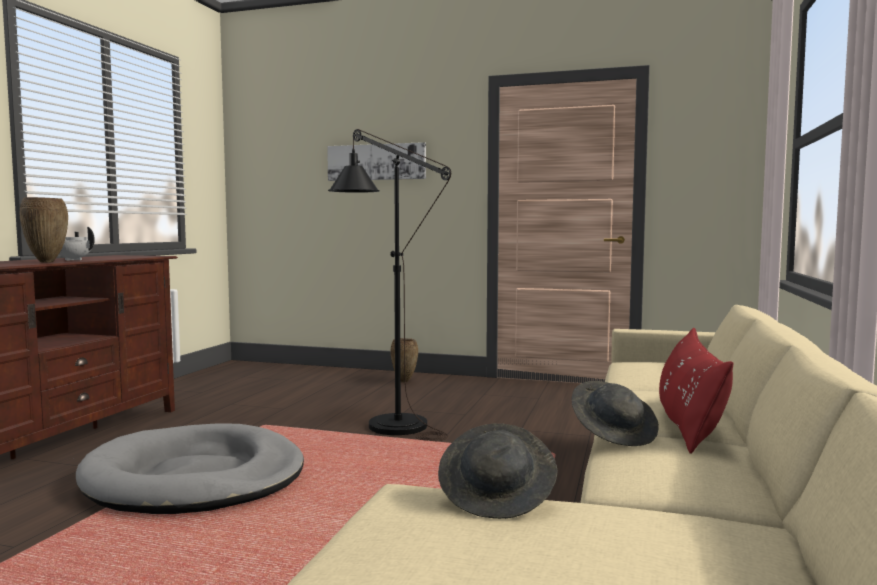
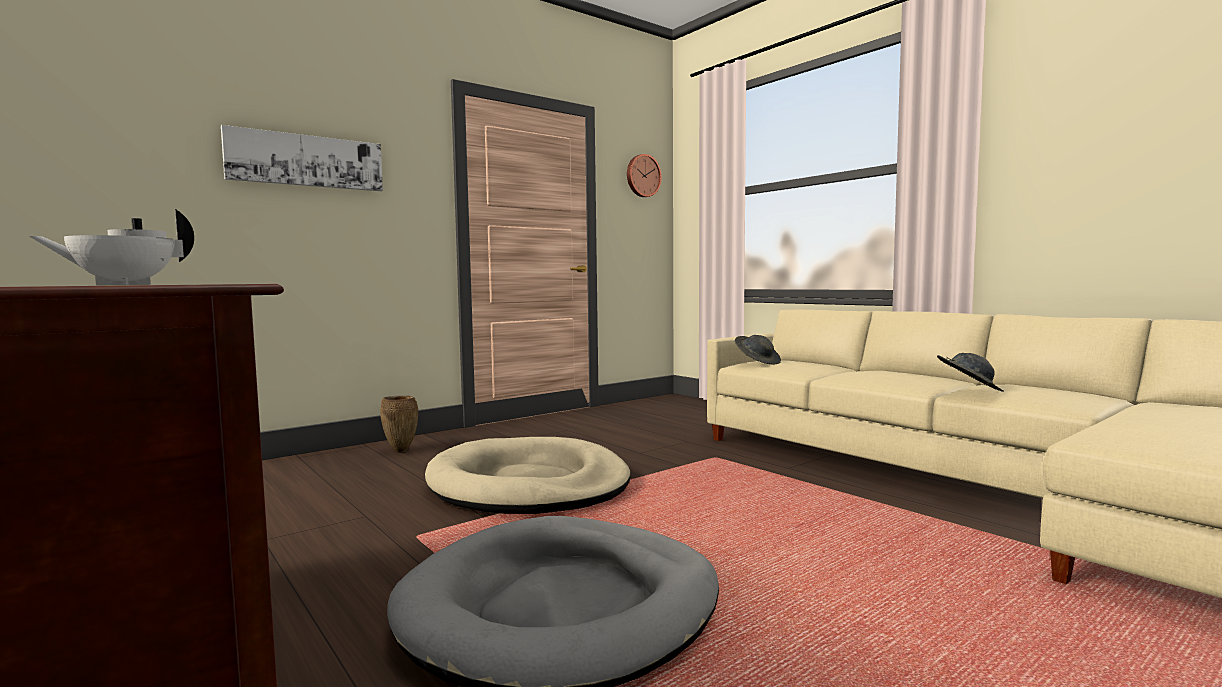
camera: 55 degrees left, 0 degrees up
(47, 262) = (168, 284): brown vase -> none
(386, 422) = (528, 485): black floor lamp -> beige dog bed
(498, 496) = (1125, 421): grey hat -> grey hat (757, 362)
(688, 424) = (946, 380): red pillow -> none
(721, 130) = (642, 176): none -> wall clock

